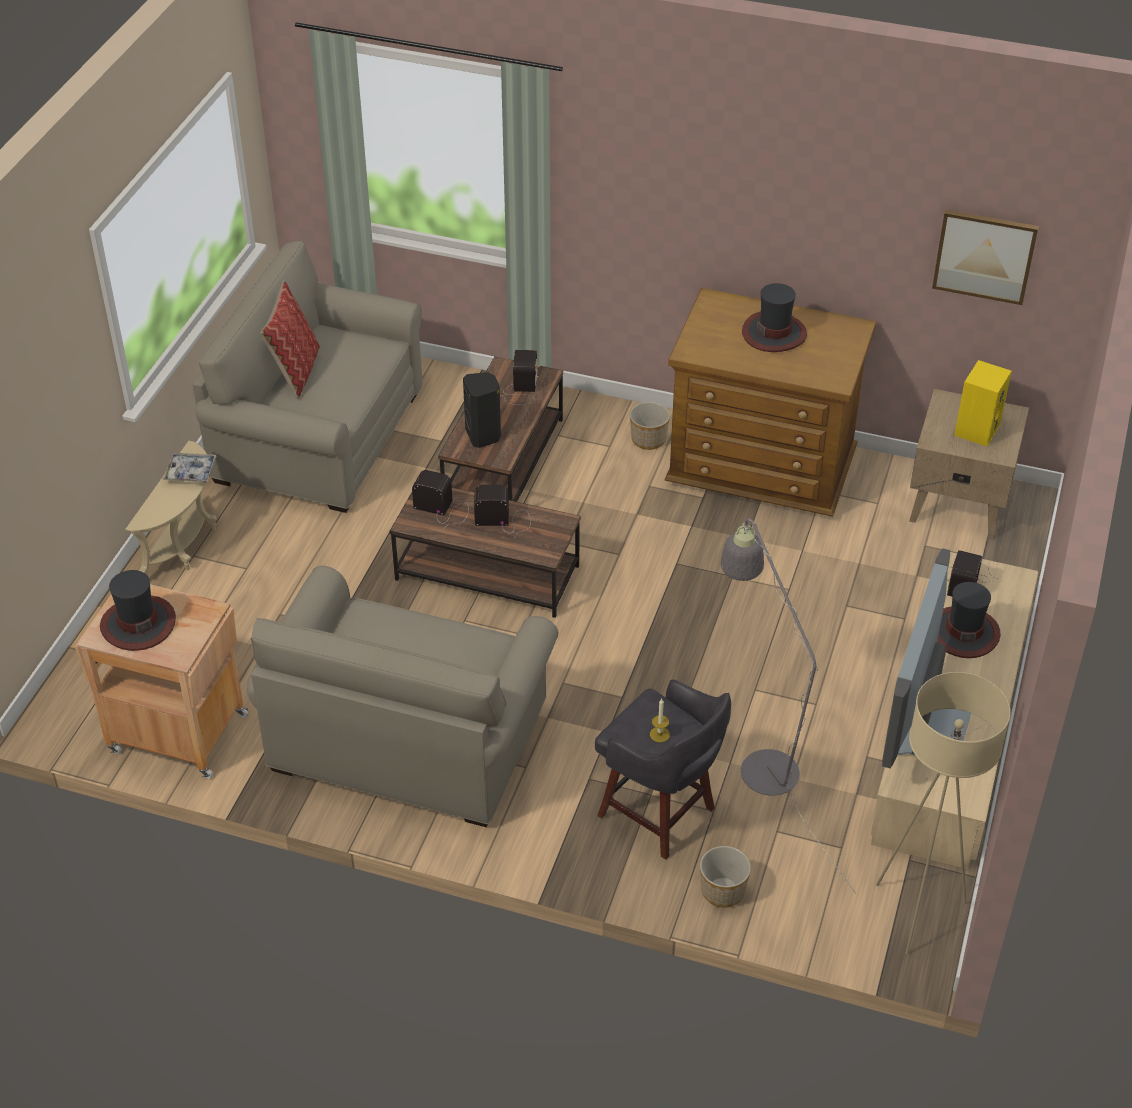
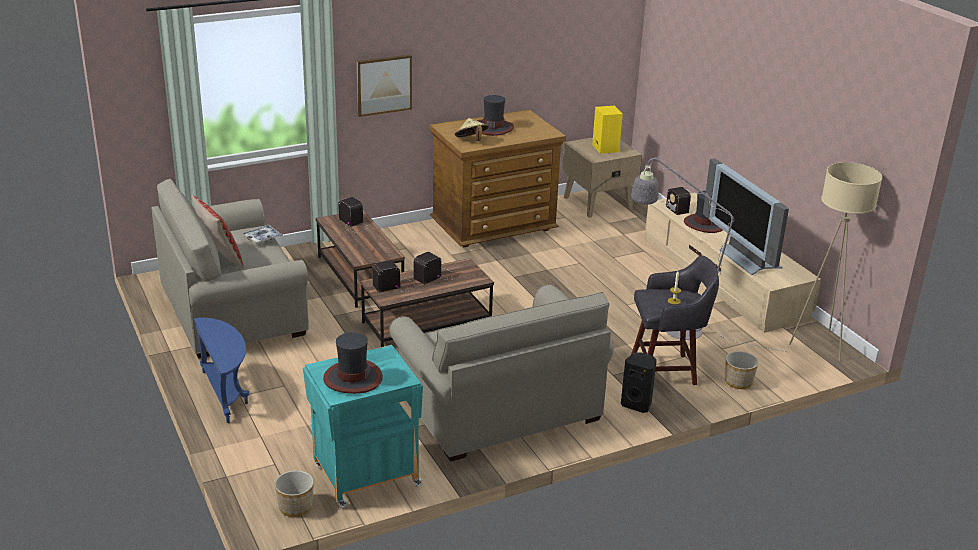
camera: 45 degrees left, 15 degrees down
(176, 732) = (365, 477): brown cart -> turquoise cart
(185, 545) = (226, 393): beige side table -> blue side table
(190, 472) = (221, 330): tray -> tray (262, 238)
(484, 435) = (365, 249): black speaker -> black speaker (637, 404)
(649, 440) = (422, 238): planter -> planter (296, 507)
(711, 343) = (471, 141): none -> beige hat
(984, 256) = (581, 45): picture -> picture (384, 85)

